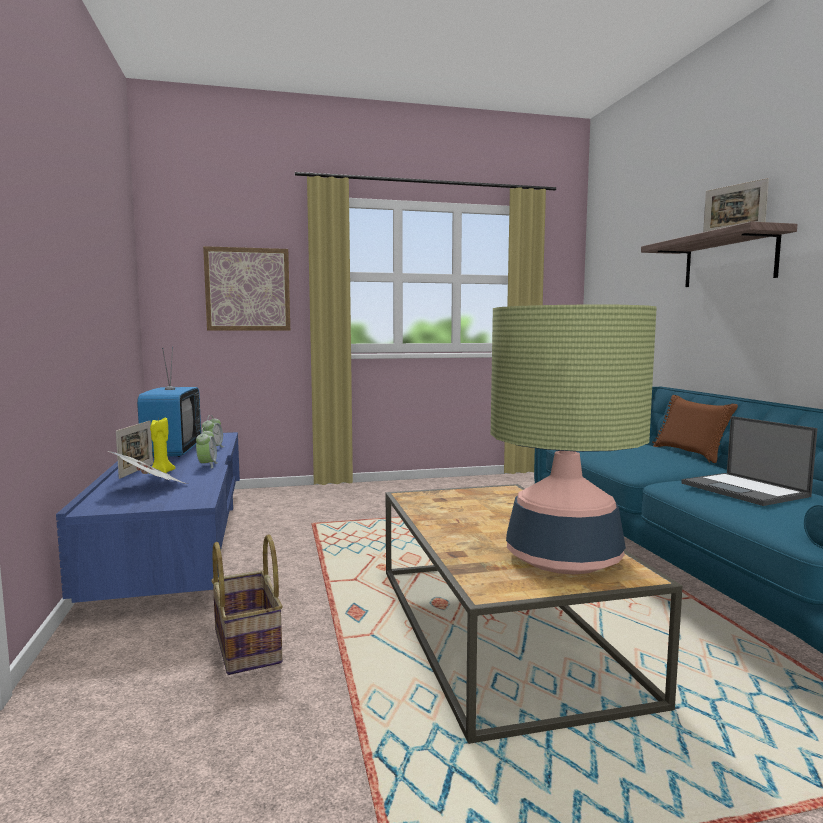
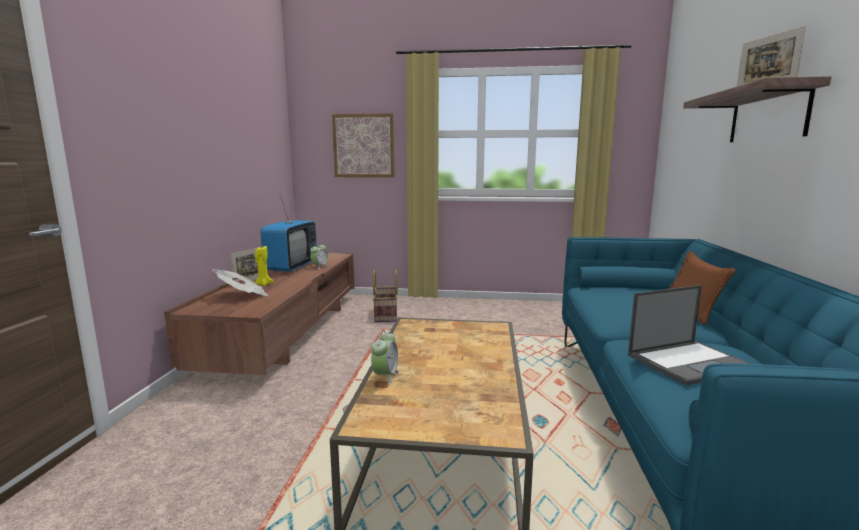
camera: 20 degrees right, 5 degrees up
(177, 541) = (285, 331): blue tv stand -> brown tv stand
(207, 465) = (298, 281): alarm clock -> alarm clock (385, 376)
(249, 645) = (262, 421): basket -> basket (386, 315)
(563, 559) = (459, 404): table lamp -> none
(745, 490) = (689, 362): laptop -> laptop turned 105 degrees counterclockwise

